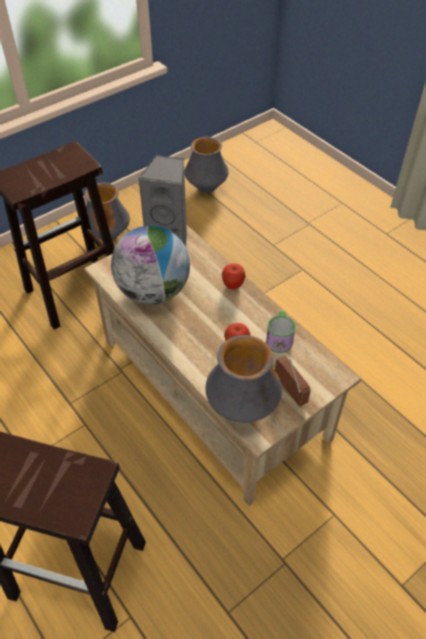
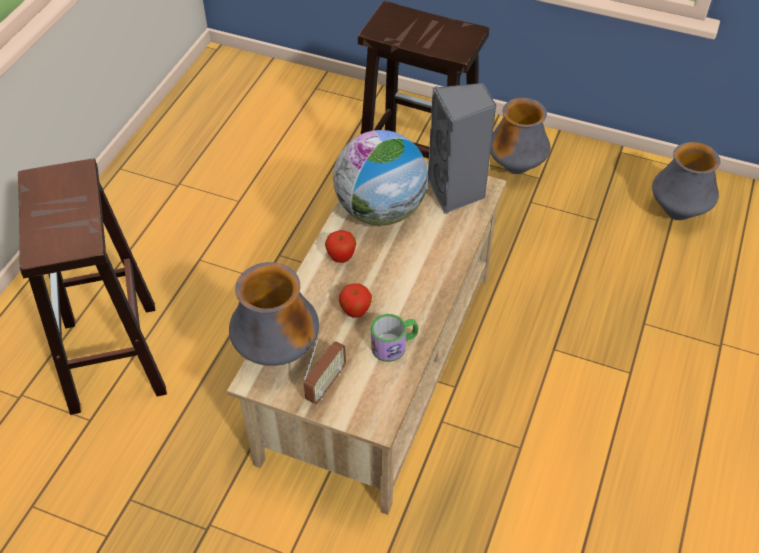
camera: 60 degrees right, 0 degrees up
(233, 286) = (440, 271): apple -> apple (341, 258)

